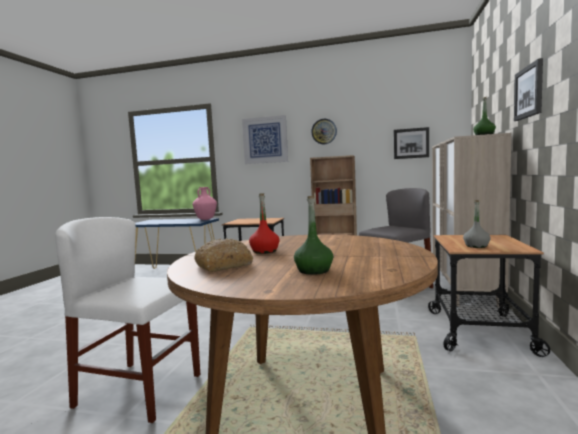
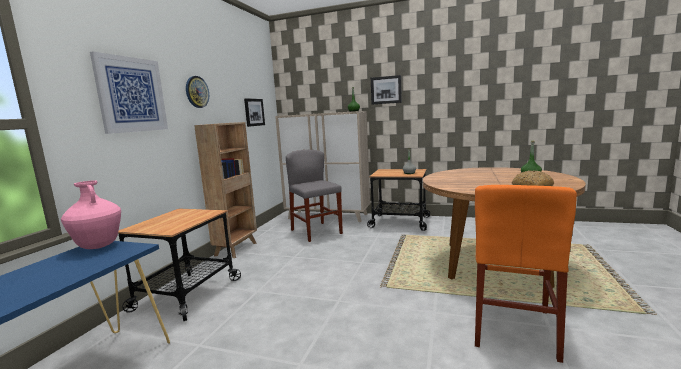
camera: 85 degrees left, 5 degrees up
(140, 390) = (513, 327): white chair -> orange chair
(264, 251) = (487, 183): red bottle -> none

